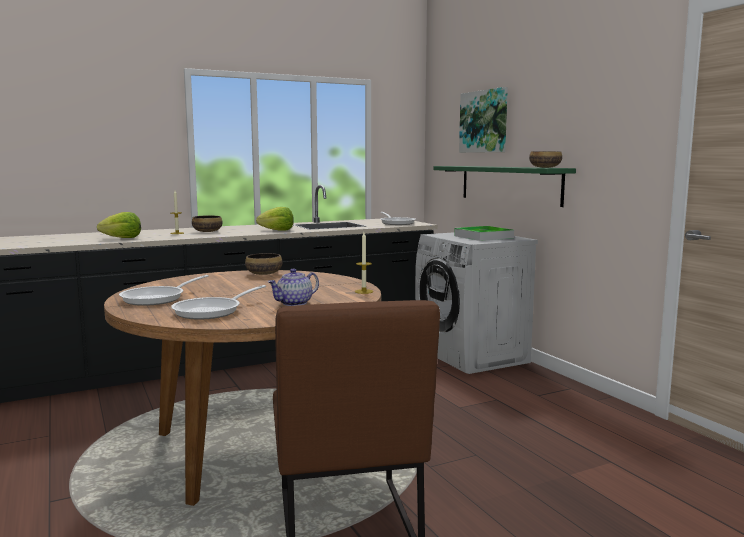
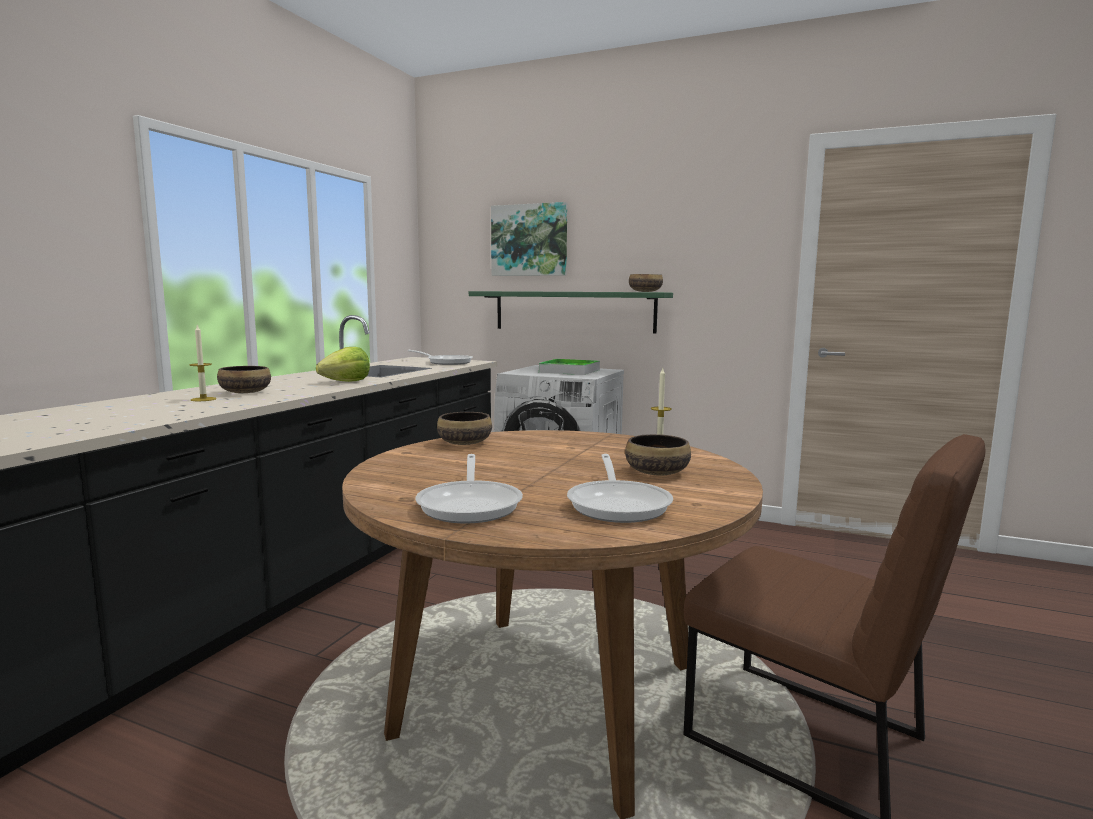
camera: 40 degrees left, 0 degrees up
(122, 238) = (134, 417): lettuce -> none
(294, 303) = (657, 472): teapot -> bowl

